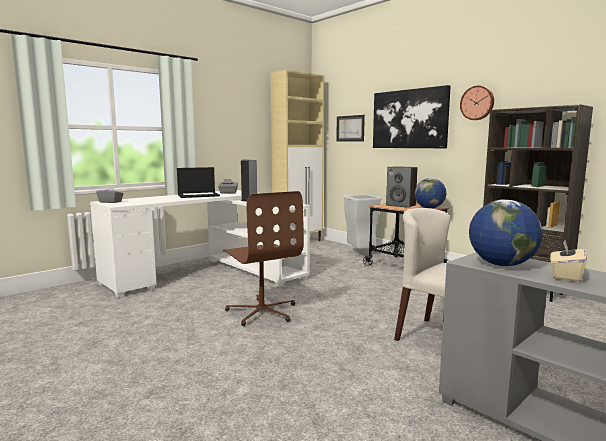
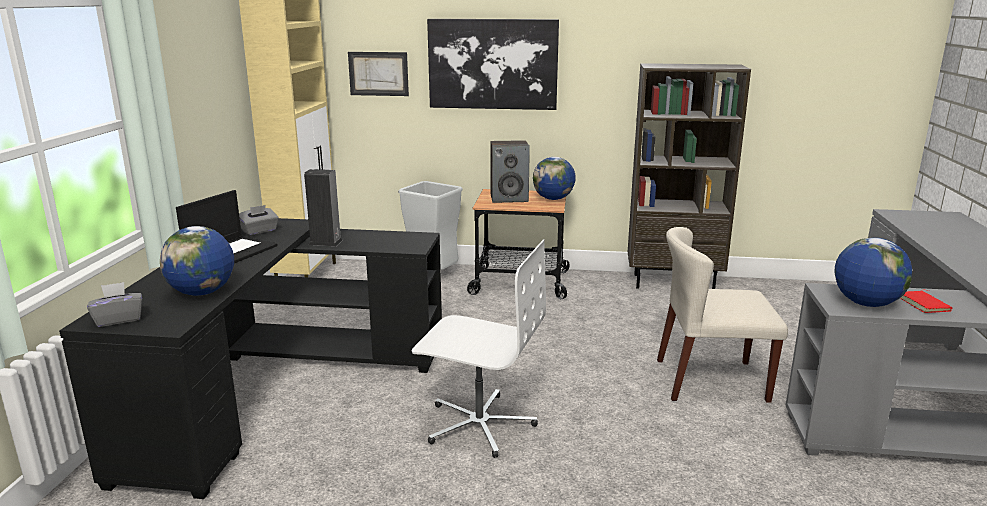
camera: 40 degrees left, 10 degrees up
(153, 201) = (202, 292): none -> globe
(209, 274) = (276, 387): white desk -> black desk
(262, 312) = (479, 424): brown office chair -> white office chair
(477, 103) = (600, 48): wall clock -> none
(565, 276) = (925, 304): beige tissue box -> red book

